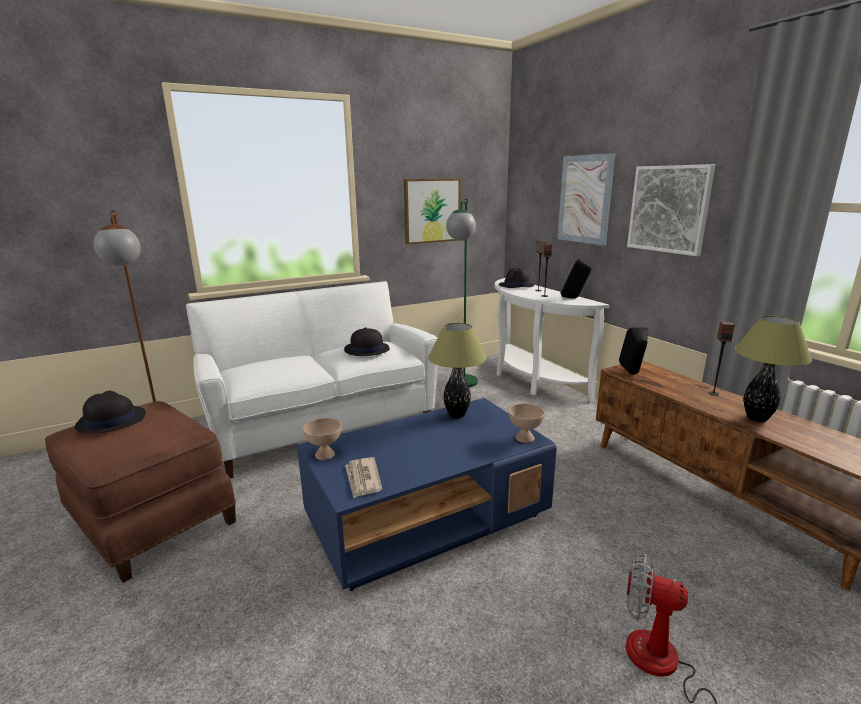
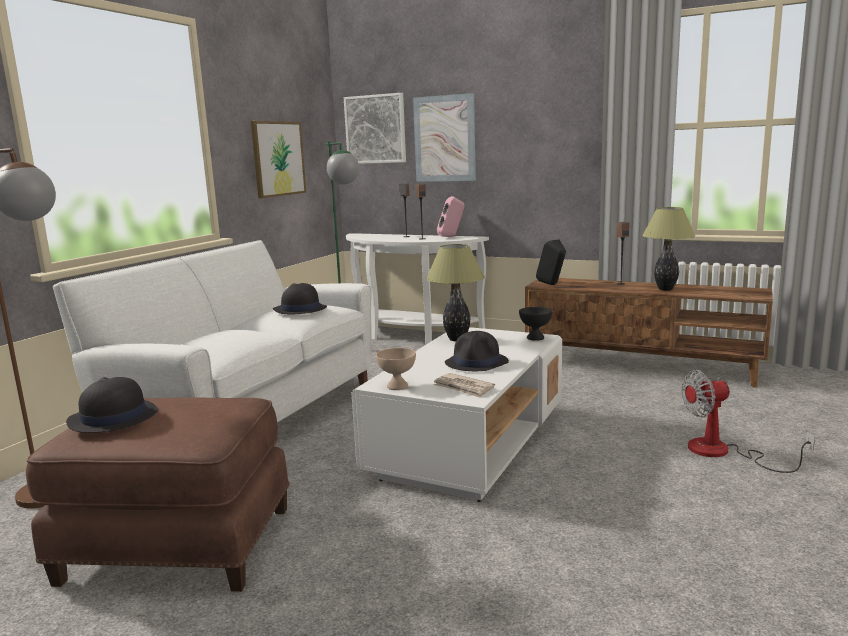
camera: 35 degrees left, 5 degrees down
(427, 518) = (469, 443): blue coffee table -> white coffee table
(516, 285) = (376, 236): black hat -> black hat (477, 363)
(524, 438) = (534, 338): beige bowl -> black bowl
(574, 298) = (451, 237): black speaker -> pink speaker
(669, 209) = (537, 140): picture -> picture (375, 129)

